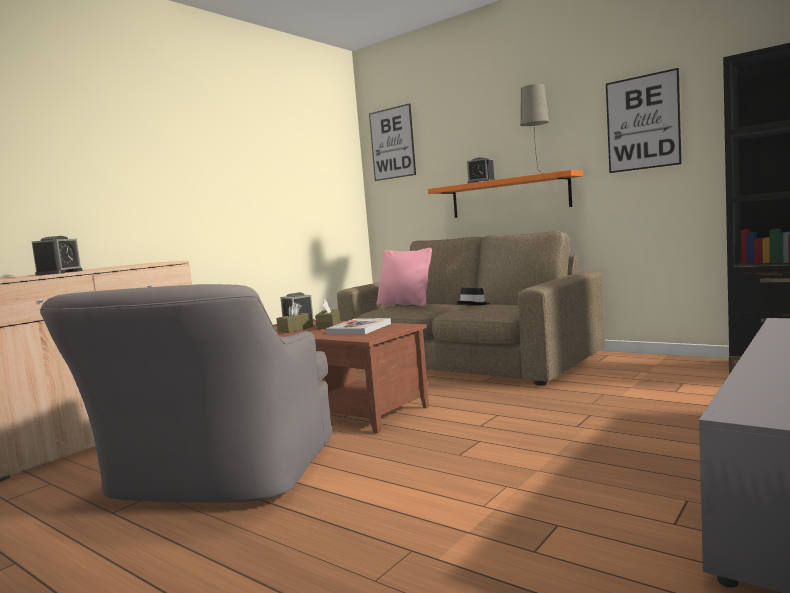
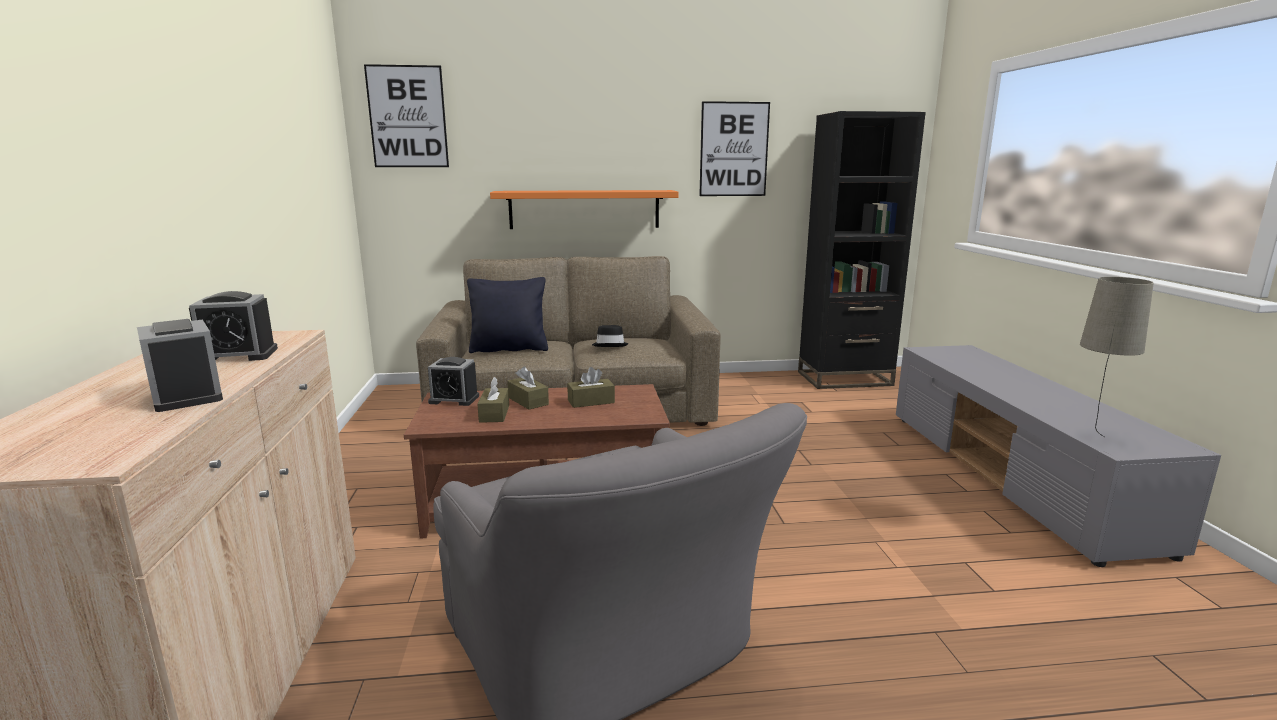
camera: 45 degrees left, 10 degrees up
(359, 329) = (591, 401): book -> brown tissue box
(405, 304) = (509, 349): pink pillow -> black pillow
(481, 182) = (559, 191): alarm clock -> alarm clock (237, 355)
(537, 174) = (632, 190): beige table lamp -> beige table lamp (1092, 438)

